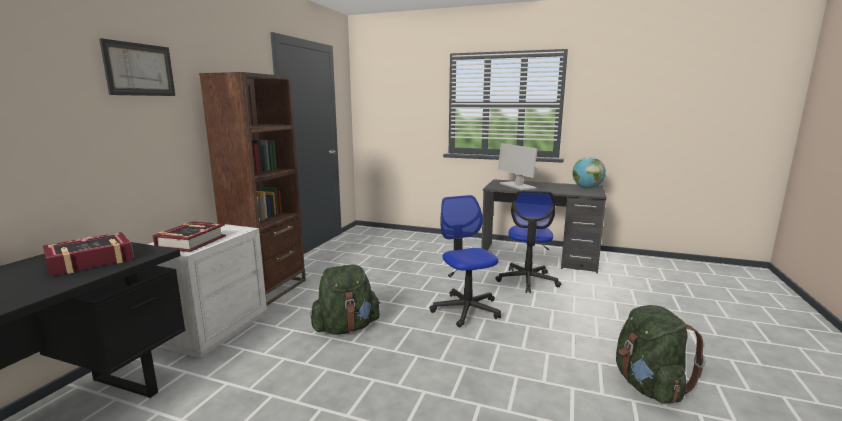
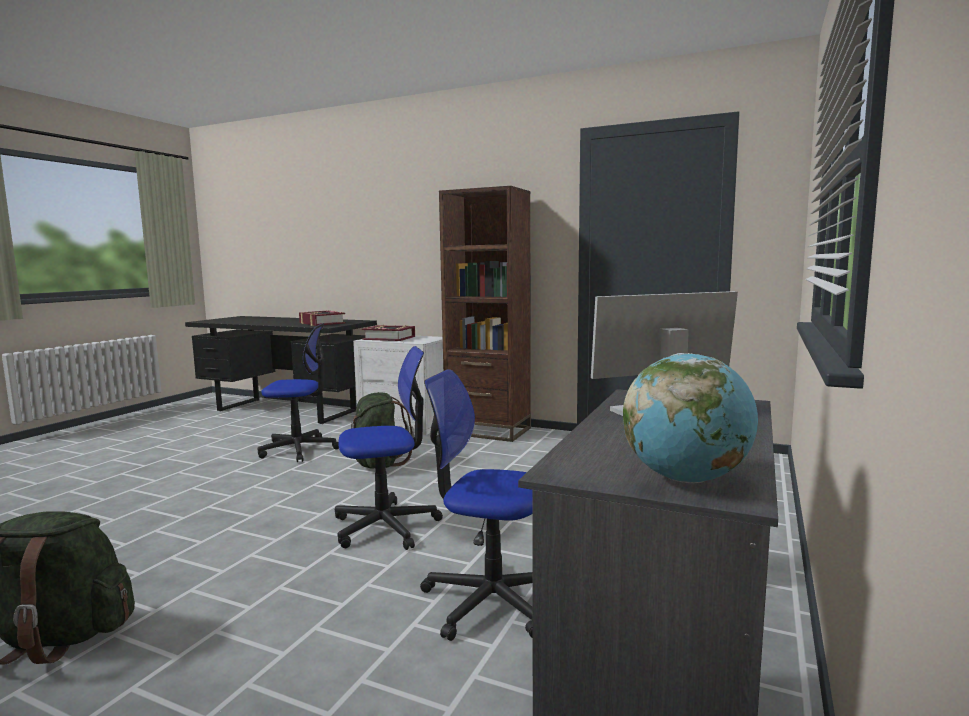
camera: 95 degrees right, 5 degrees down
(139, 69) = (417, 199): picture -> none
(279, 384) = (299, 449): none -> office chair

